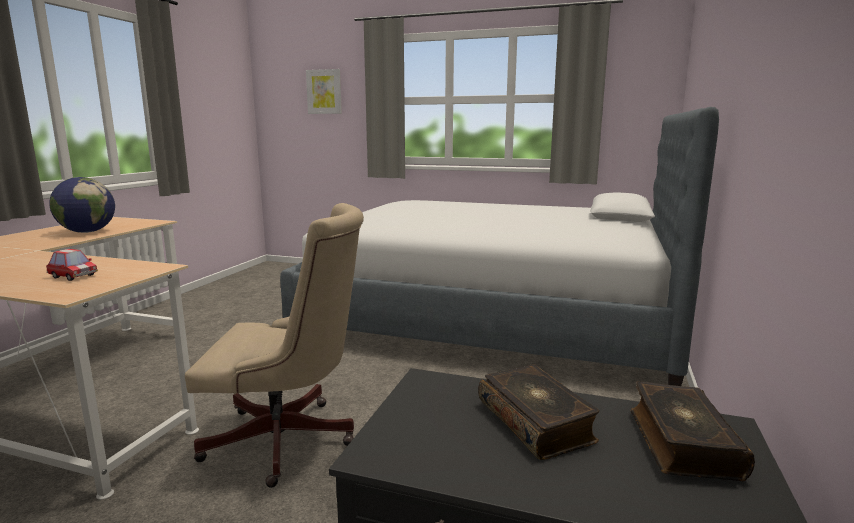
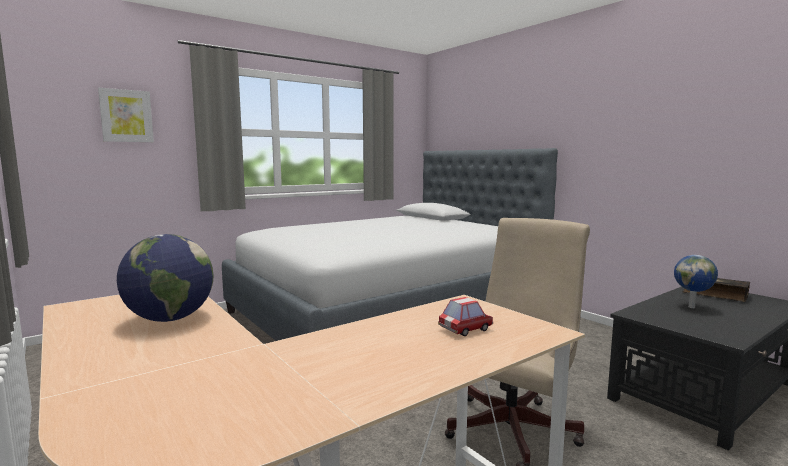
camera: 55 degrees left, 5 degrees down
(536, 422) = (692, 307): book -> globe

